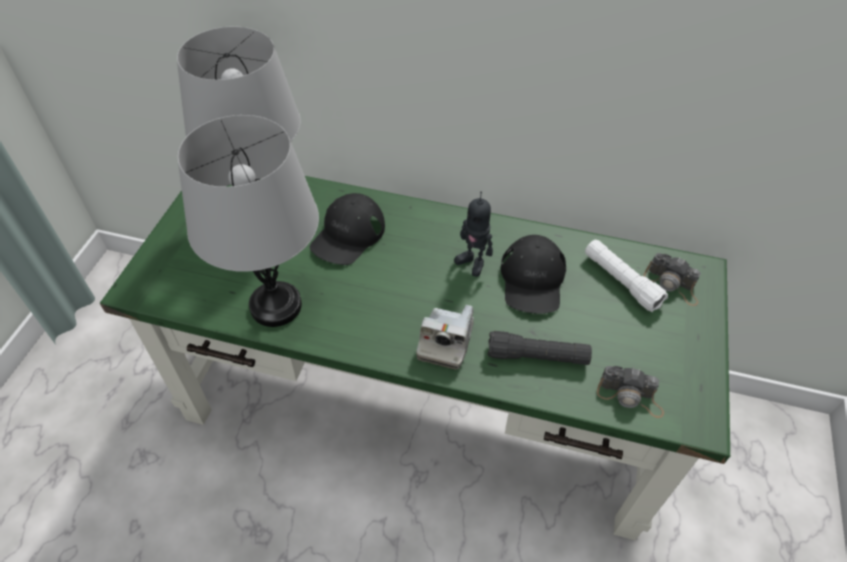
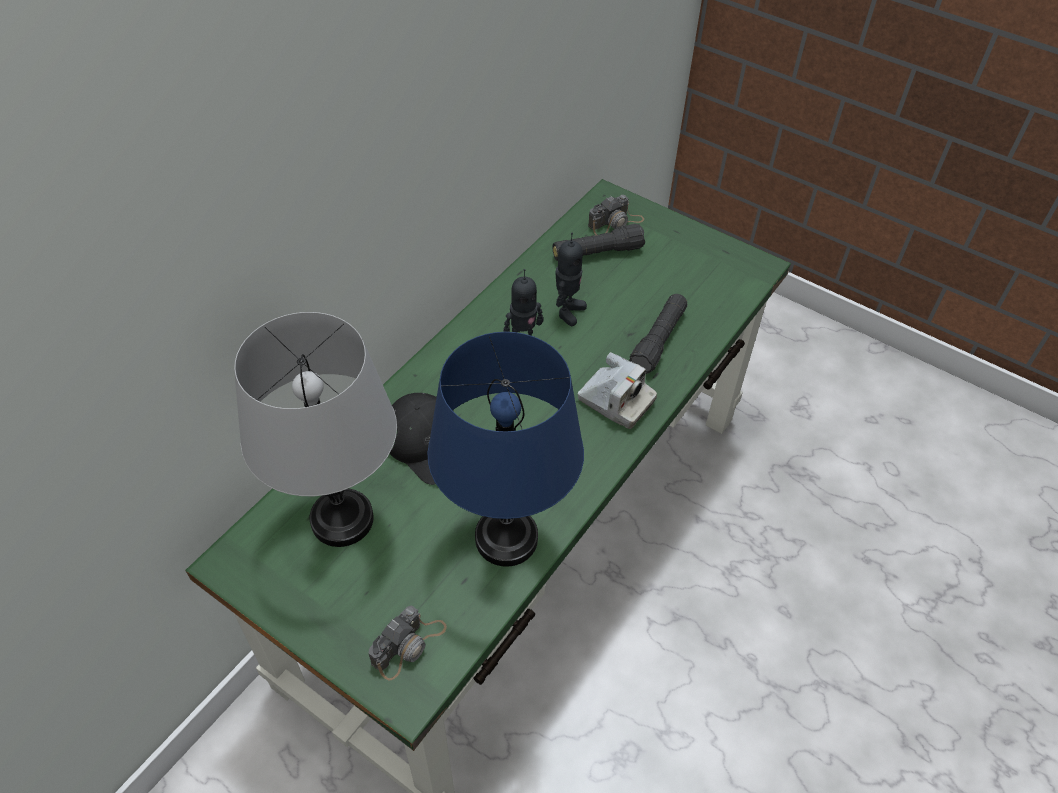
camera: 70 degrees left, 0 degrees up
(276, 306) = (506, 538): grey table lamp -> blue table lamp
(532, 280) = (568, 312): black cap -> toy robot
(621, 281) = (597, 253): white flashlight -> black flashlight
(630, 397) = (721, 296): camera -> camera (408, 645)

